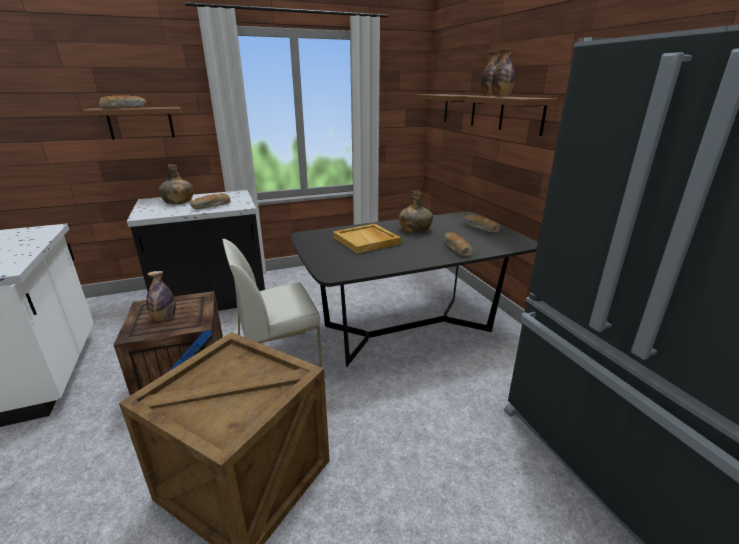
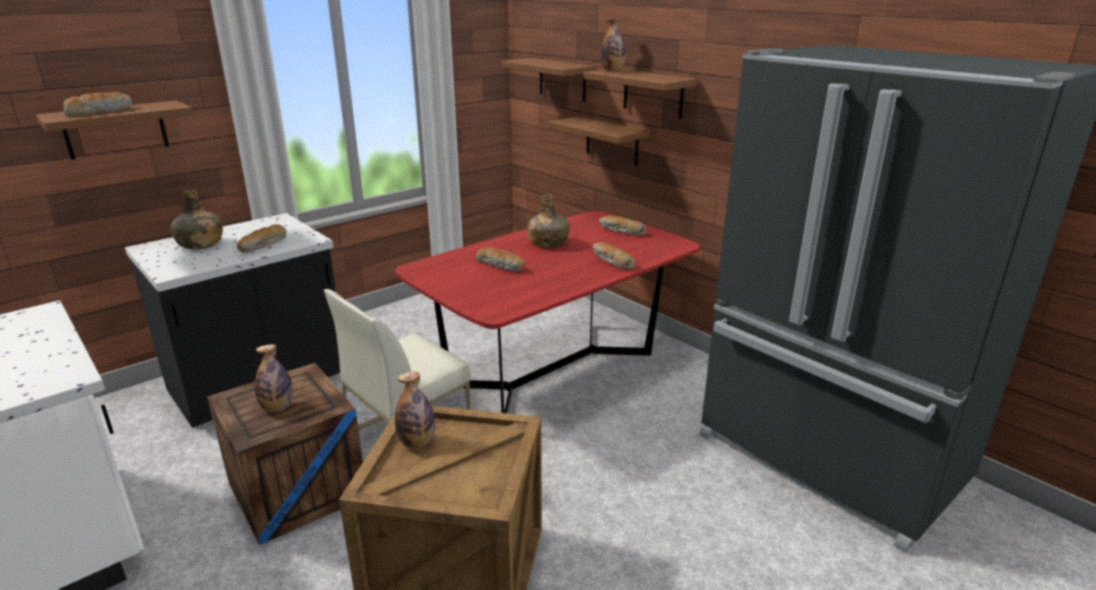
camera: 20 degrees left, 0 degrees up
(367, 240) = (501, 265): beige tray -> bread
(407, 329) = (553, 370): black dining table -> red dining table
(488, 157) = (612, 141): none -> brown shelf
(501, 97) = (631, 75): bottle -> bottle (417, 442)

